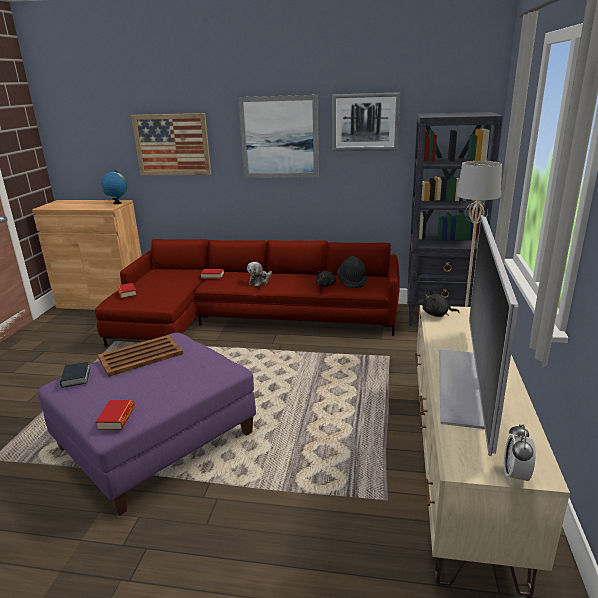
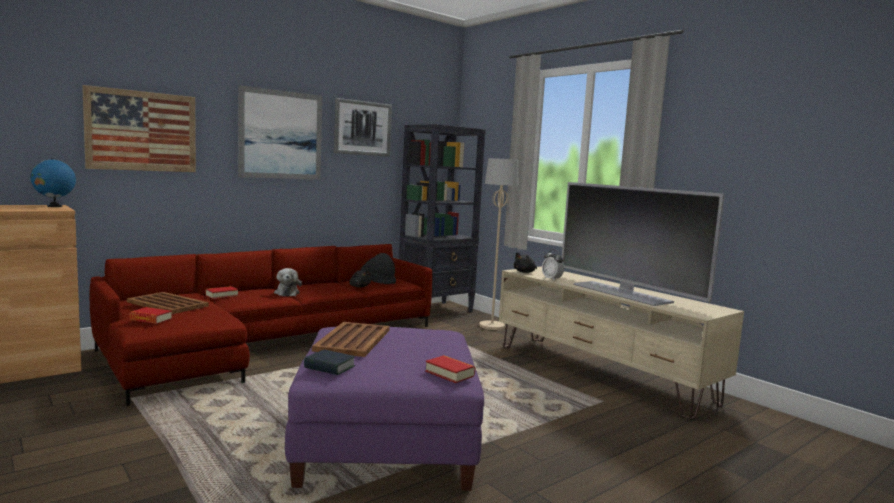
camera: 50 degrees left, 15 degrees down
(161, 279) = (167, 304): none -> brown tray
(515, 475) = (720, 311): alarm clock -> alarm clock (552, 279)

